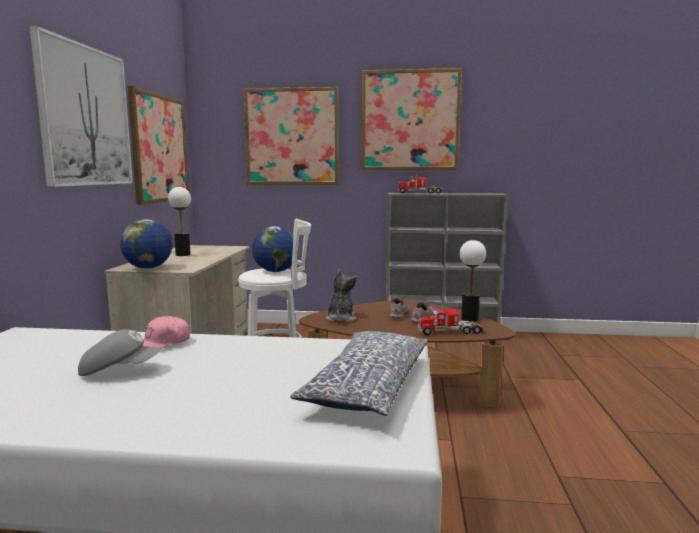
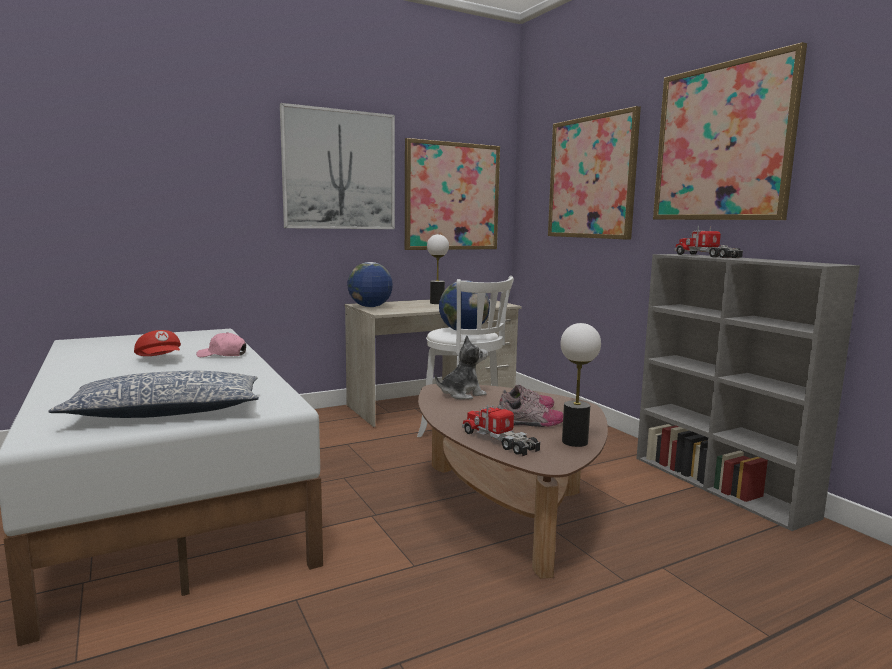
camera: 55 degrees right, 0 degrees up
(120, 371) = (160, 360): grey cap -> red cap

